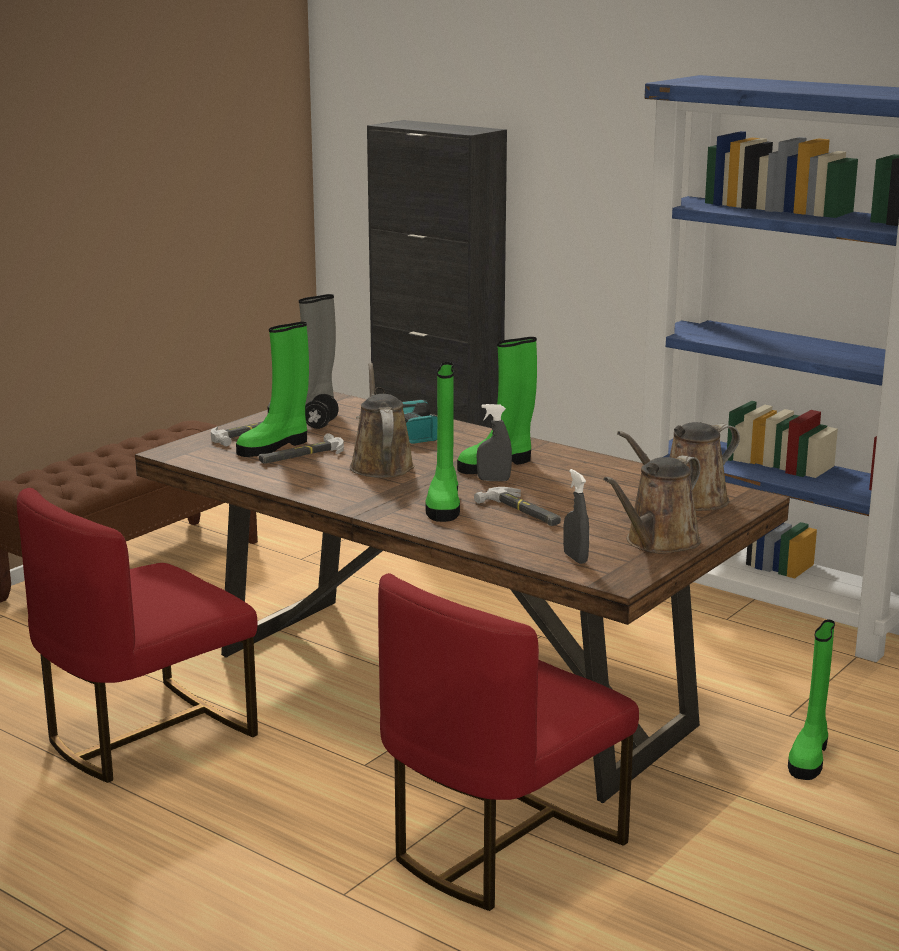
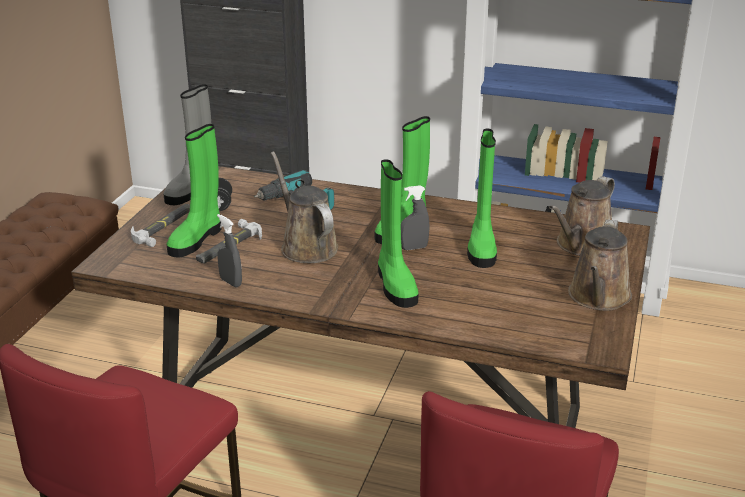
camera: 20 degrees left, 10 degrees up
(522, 512) = (465, 282): hammer -> none
(575, 558) = (550, 330): grey spray bottle -> grey spray bottle (230, 282)
(809, 756) = (671, 419): green boot -> green boot (481, 247)

